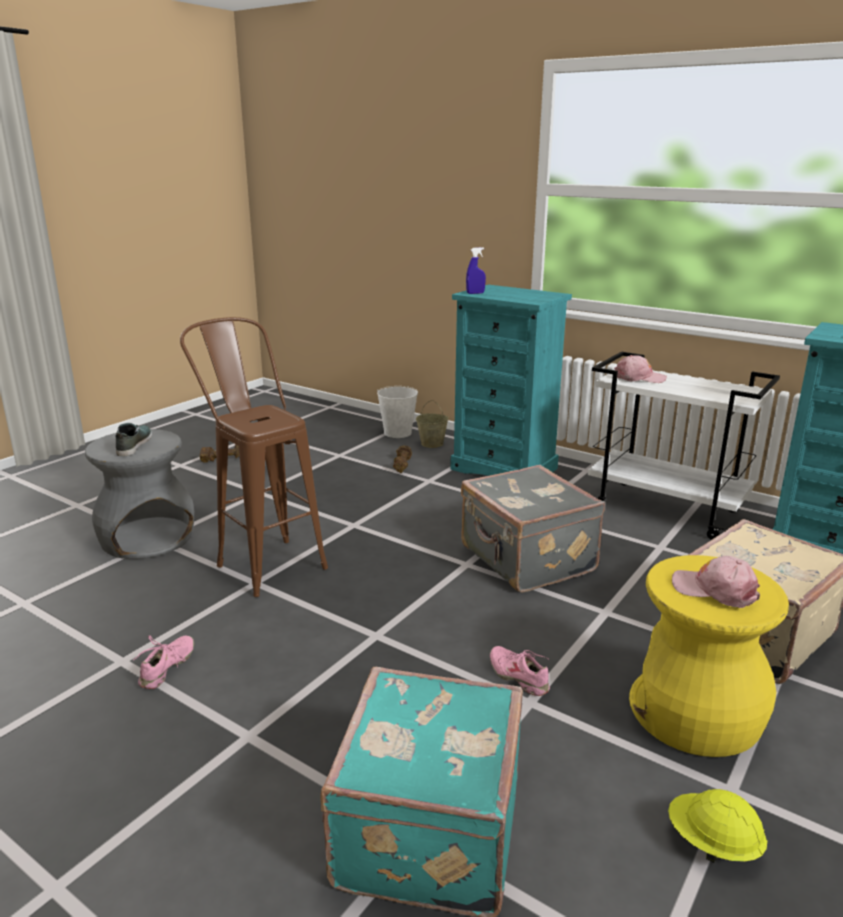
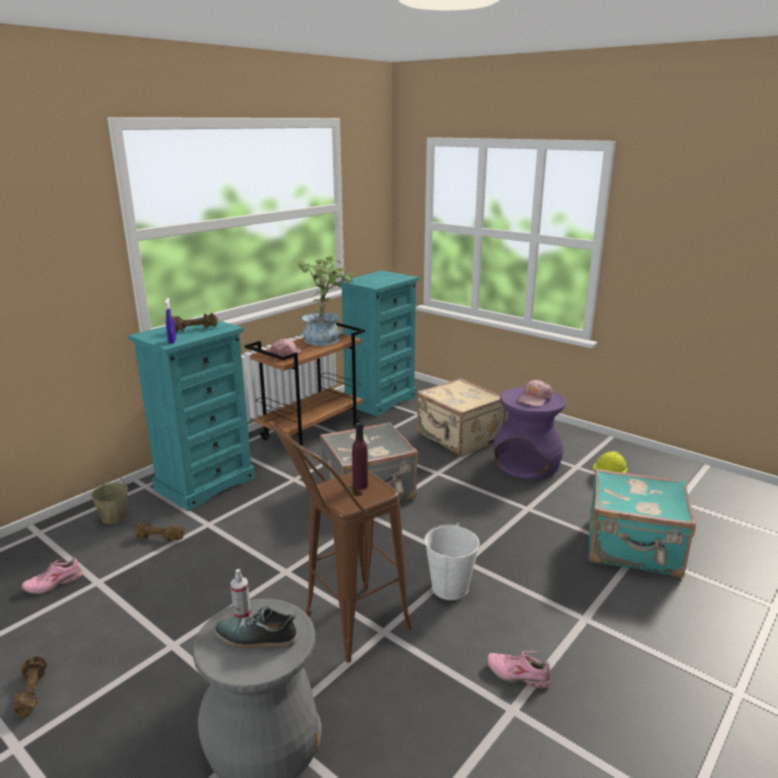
camera: 85 degrees left, 0 degrees up
(163, 438) = (242, 614): none -> spray bottle
(269, 420) = (360, 485): none -> purple bottle
(397, 433) = (61, 538): white bucket -> white bucket (450, 588)
(518, 295) = (194, 329): none -> brown dumbbell
(518, 676) = (504, 509): pink shoe -> pink shoe (54, 583)
(666, 509) = (312, 432): white cart -> brown cart
(696, 714) = (527, 464): yellow stool -> purple stool
(725, 391) = (326, 339): none -> potted plant

